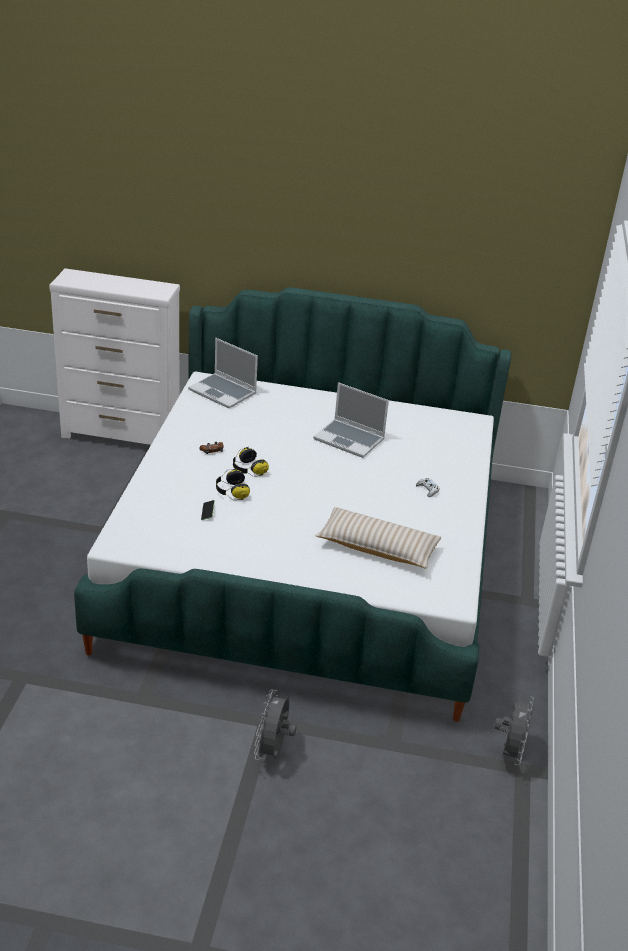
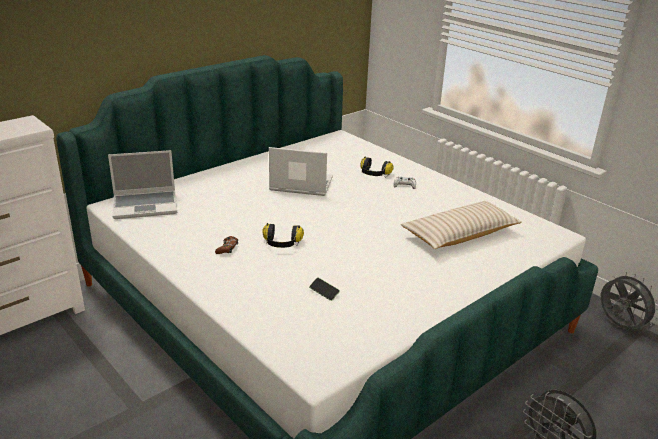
camera: 50 degrees left, 5 degrees down
(231, 491) = (305, 266): headphones -> headphones (374, 174)
(350, 439) = (300, 185): laptop -> laptop turned 150 degrees counterclockwise

